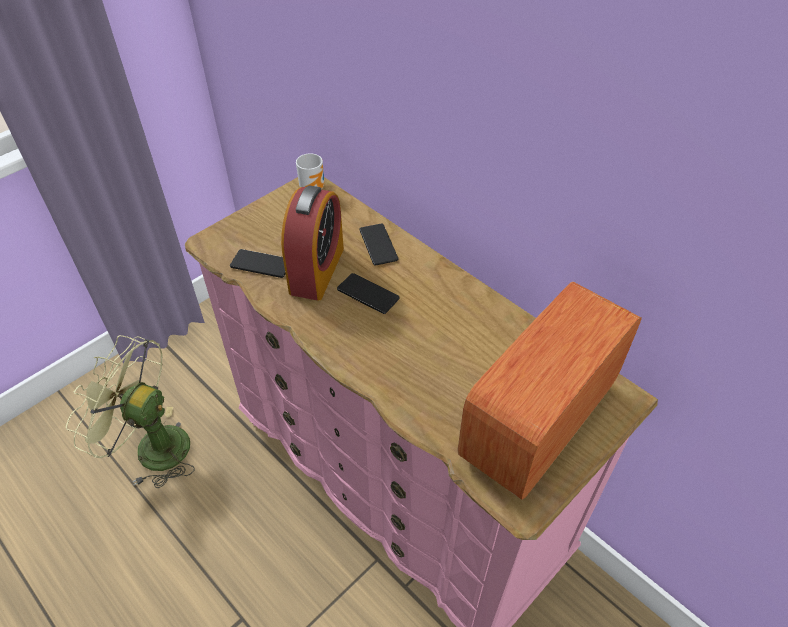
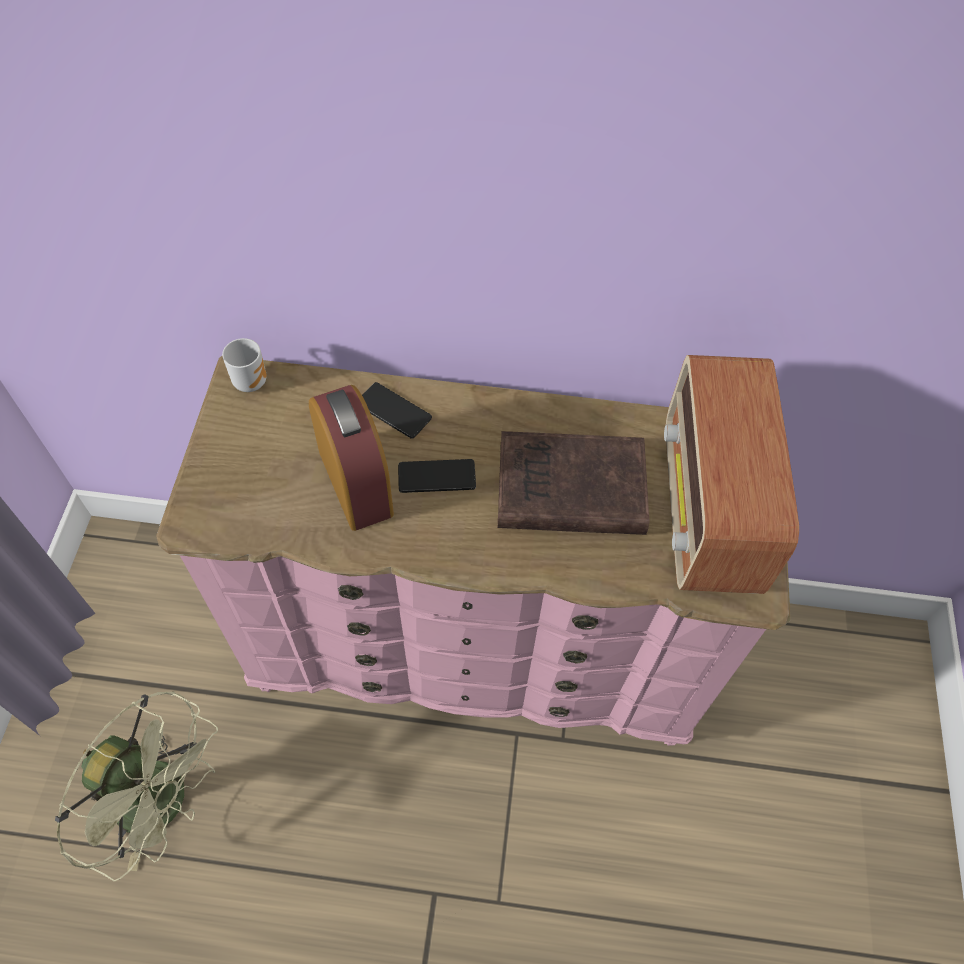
camera: 40 degrees left, 10 degrees up
(151, 447) = (165, 802): green fan -> green fan turned 135 degrees counterclockwise
(261, 264) = (284, 514): phone -> none
(444, 348) = (566, 489): none -> brown book

